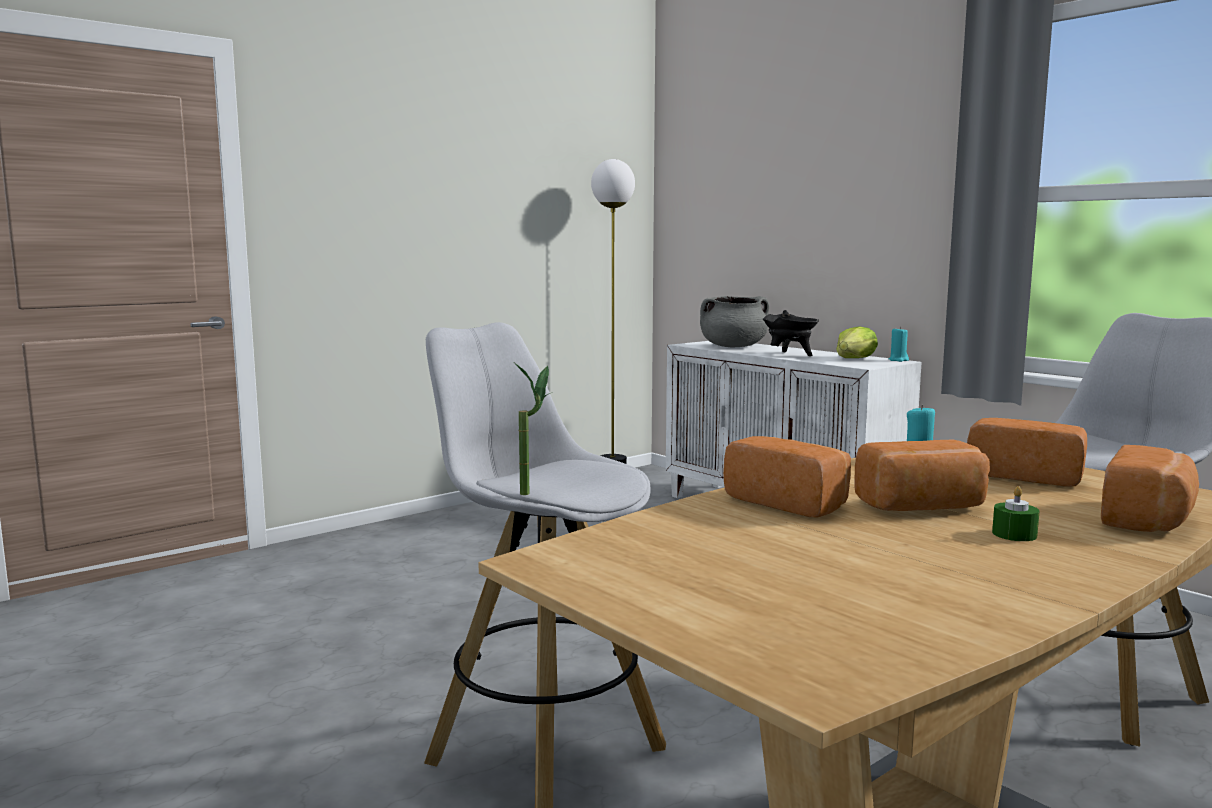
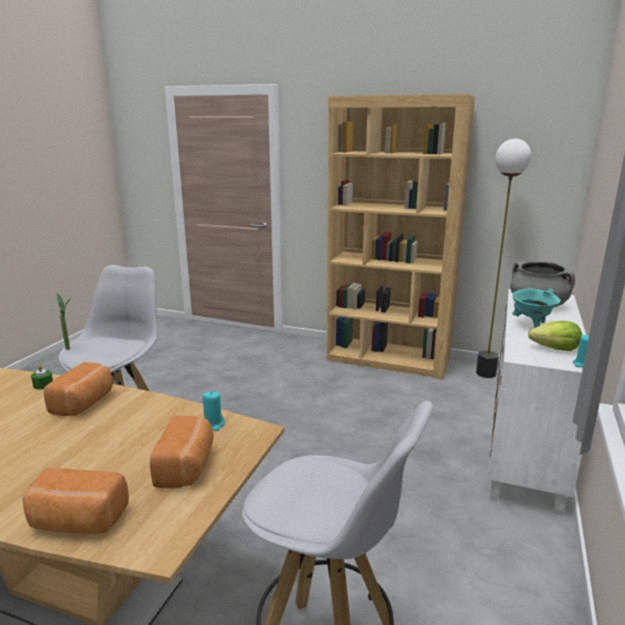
camera: 60 degrees right, 10 degrees up
(495, 512) = (388, 359): none -> brown bookcase
(790, 355) = (531, 326): black cooking pot -> turquoise cooking pot
(923, 507) = (86, 439): bread -> none
(1014, 534) = (32, 472): green candle -> green candle (43, 384)

